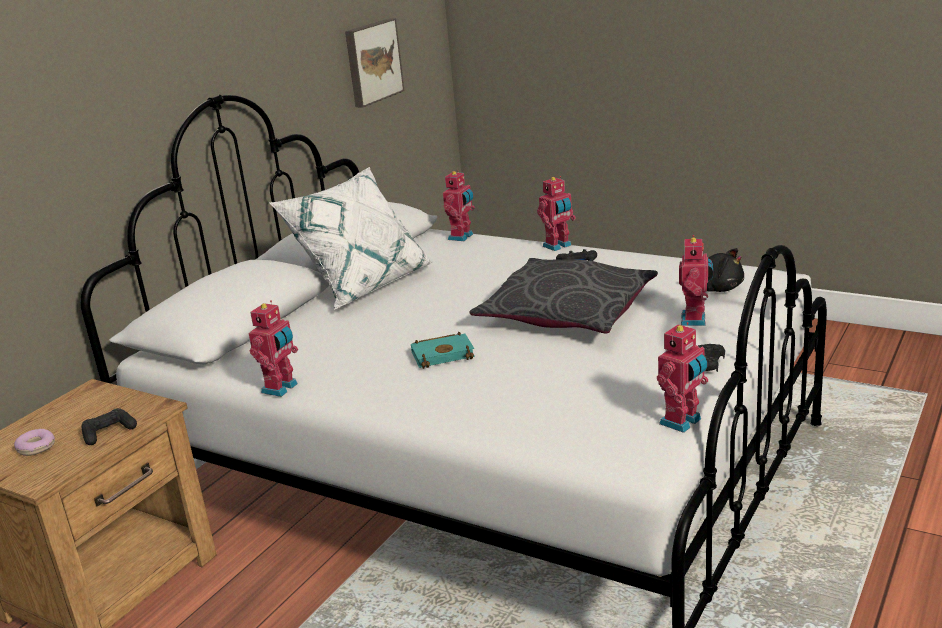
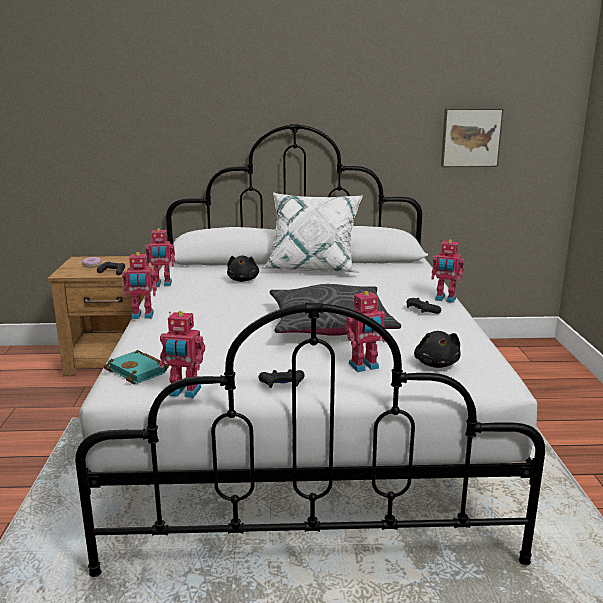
camera: 55 degrees right, 5 degrees down
(346, 332) = (243, 280): none -> black plush toy
(444, 354) = (234, 307): turquoise book -> turquoise book (139, 371)
(462, 237) = (421, 272): toy robot -> toy robot (142, 316)

